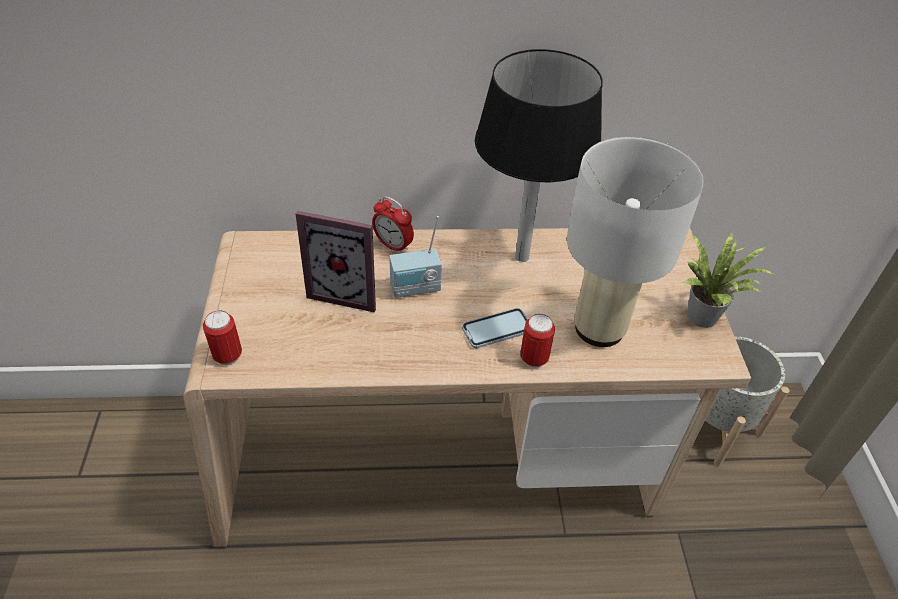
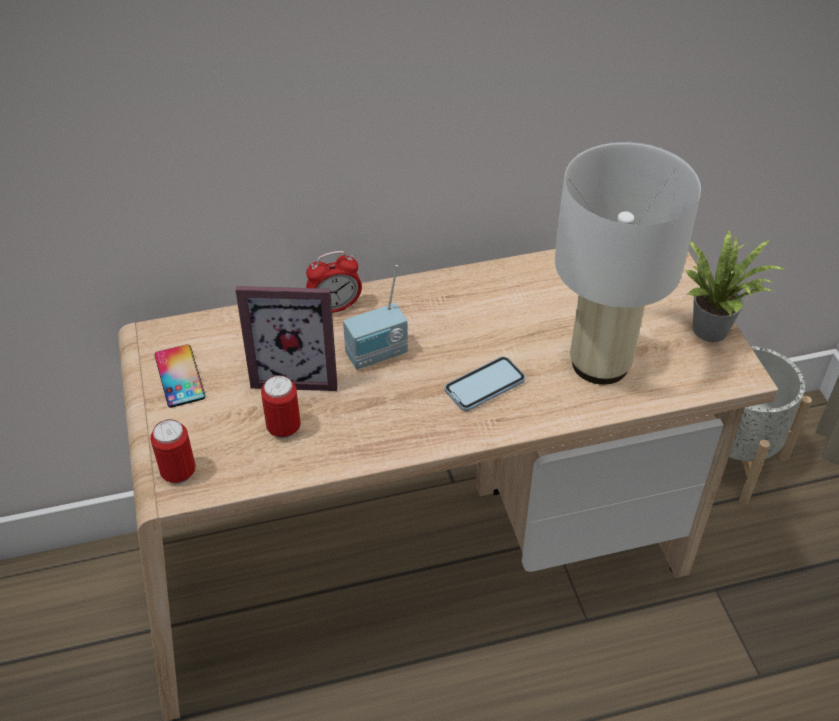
camera: 10 degrees left, 0 degrees up
(254, 278) = (179, 376): none -> phone
(393, 245) = (335, 307): alarm clock -> alarm clock turned 45 degrees counterclockwise
(522, 257) = (491, 295): black table lamp -> none
(534, 358) = (536, 411): can -> can (284, 428)

